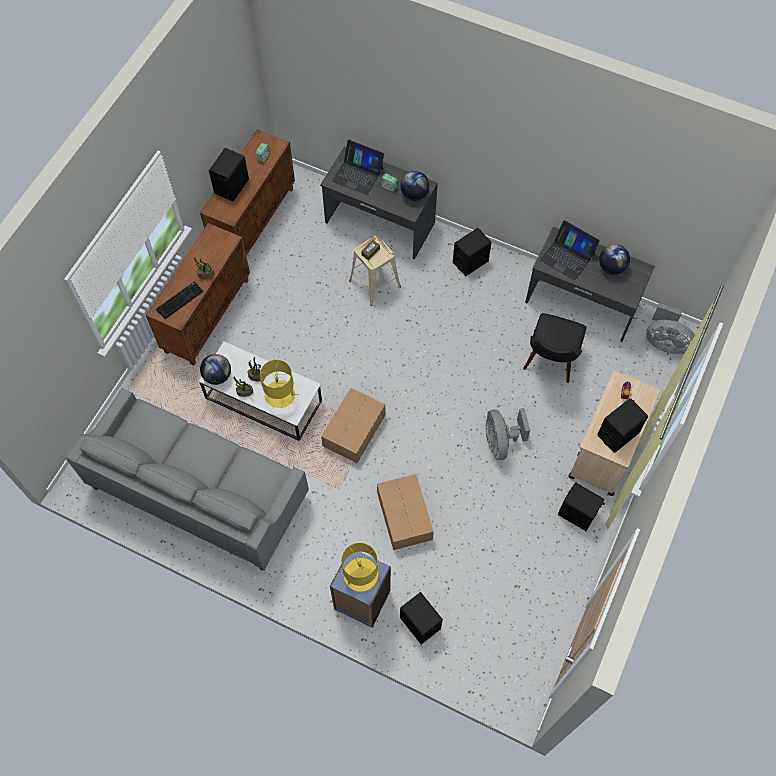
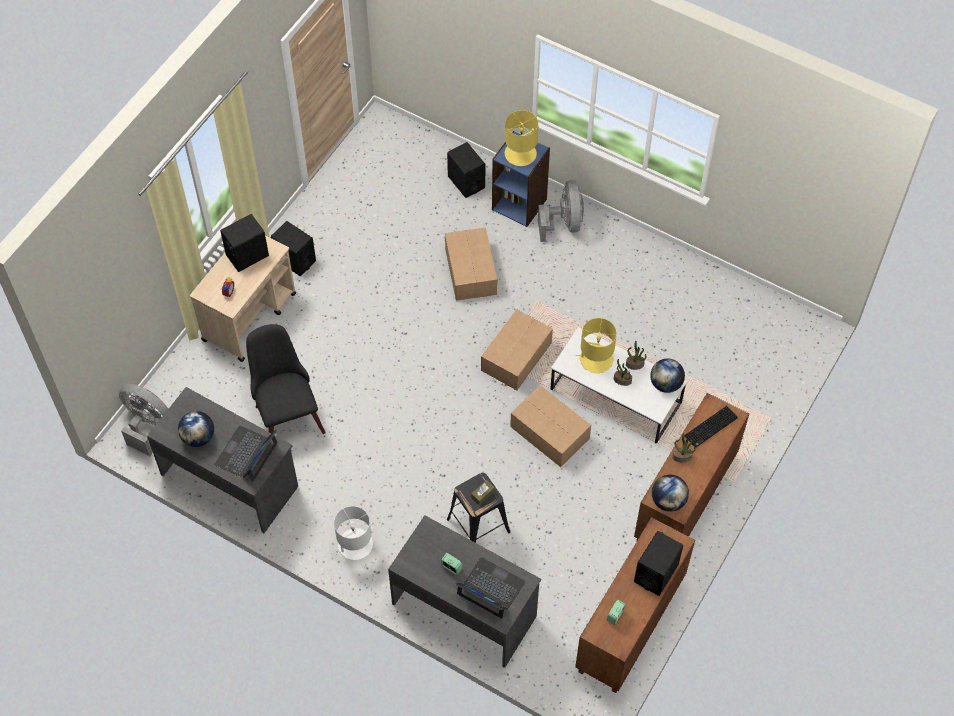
camera: 175 degrees left, 5 degrees down
(198, 491) = (683, 309): grey sofa -> none
(320, 362) = (550, 433): none -> cardboard box
(374, 283) = (479, 525): beige stool -> black stool
(414, 194) = (420, 553): globe -> globe (668, 501)
(470, 262) = (355, 545): black speaker -> white table lamp
(500, 441) = (359, 333): grey fan -> grey fan (564, 223)
(550, 363) = (286, 411): black chair -> black chair turned 45 degrees counterclockwise
(567, 257) = (247, 454): laptop -> laptop turned 105 degrees counterclockwise

